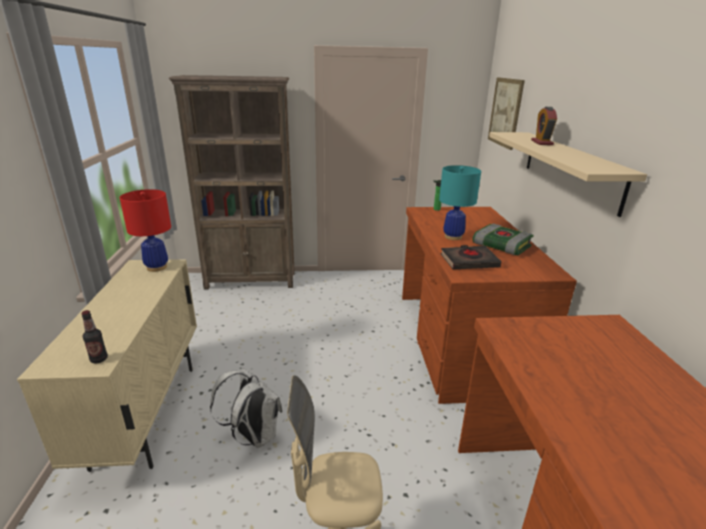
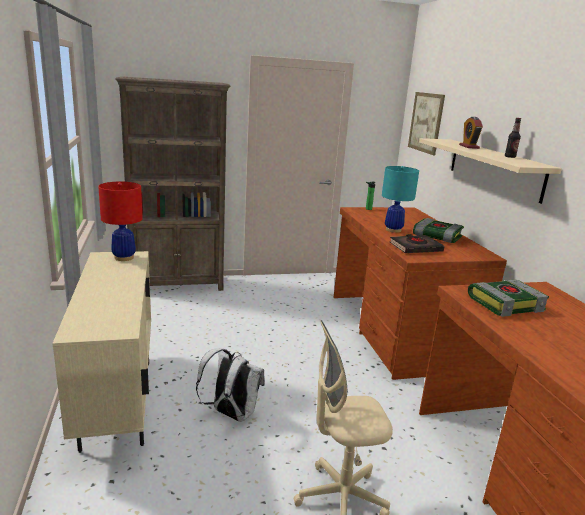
camera: 10 degrees left, 5 degrees down
(99, 359) = (120, 327): bottle -> bottle (510, 157)
(552, 349) = (505, 303): none -> book

